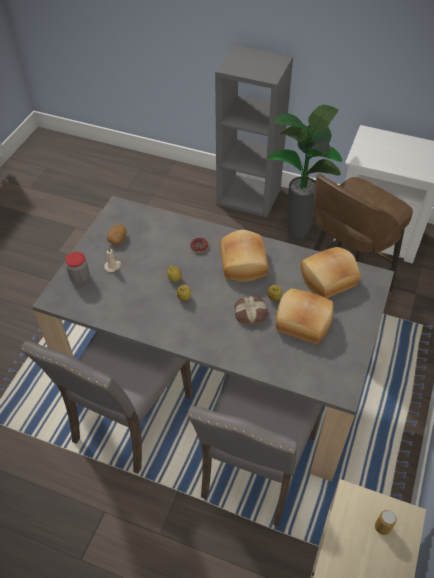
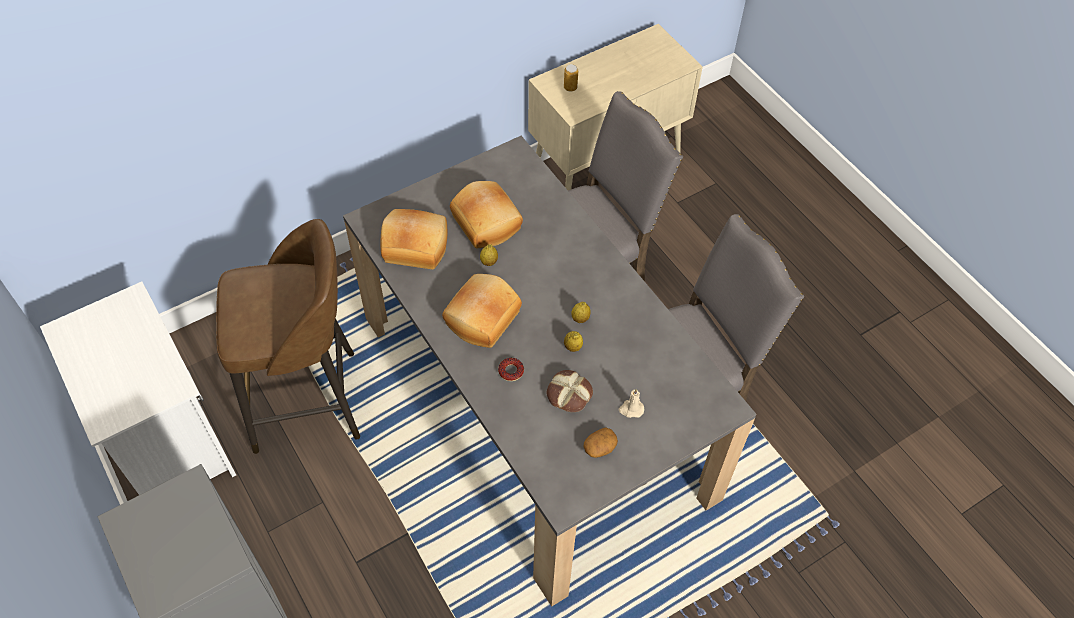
camera: 145 degrees left, 5 degrees up
(80, 278) = (680, 417): jar -> none
(250, 312) = (526, 262): bread -> bread (568, 395)
(295, 235) = (268, 521): potted plant -> none

